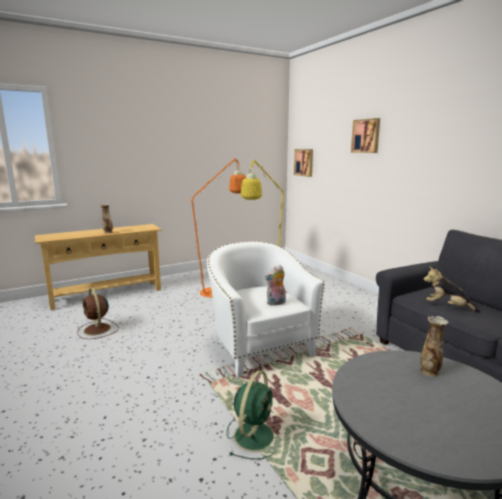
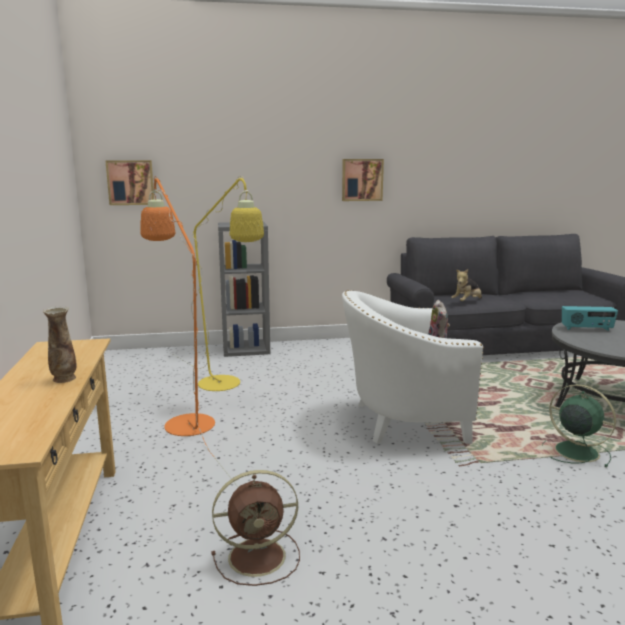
camera: 70 degrees left, 0 degrees up
(332, 282) = (246, 349): none -> grey bookcase
(366, 136) = (264, 142): picture -> picture (362, 179)
(429, 372) = (587, 329): vase -> radio

